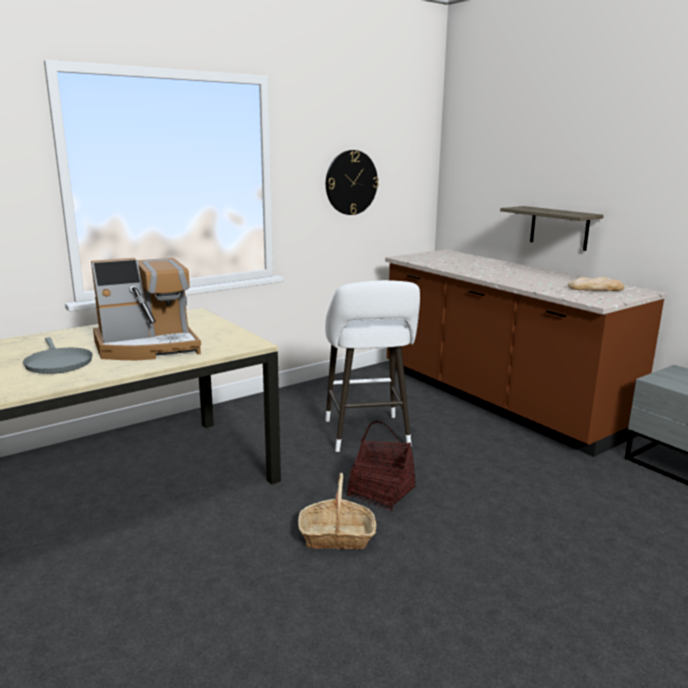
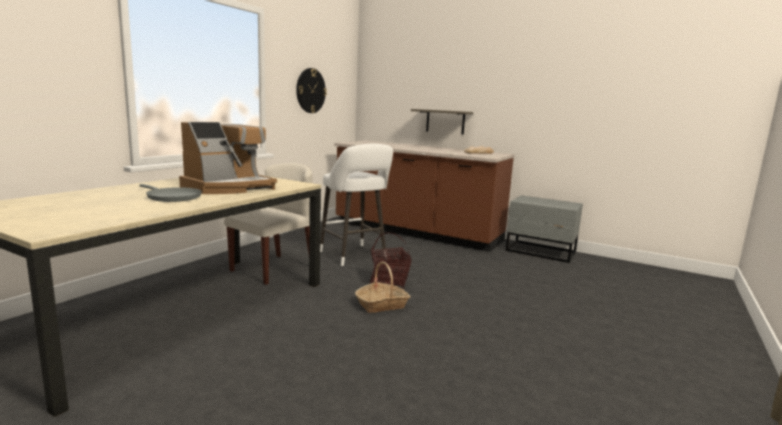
camera: 25 degrees left, 5 degrees down
(244, 443) = (273, 268): none -> beige chair

